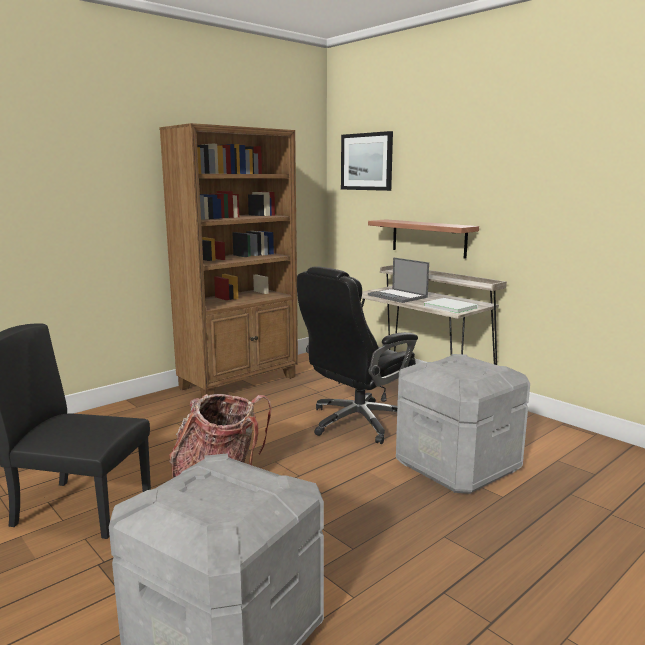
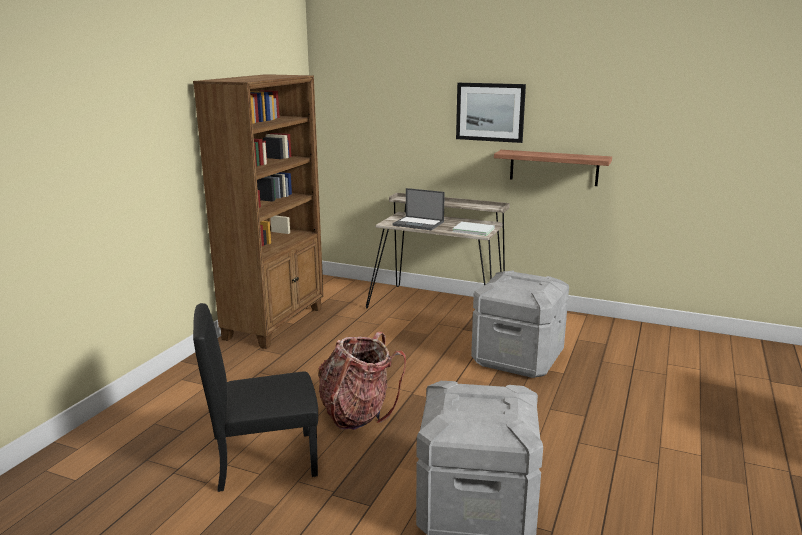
camera: 25 degrees left, 5 degrees up
(356, 422) = (414, 340): black office chair -> none
(366, 161) = (359, 96): picture -> picture (490, 112)
(428, 238) = (431, 167): shelf -> shelf (553, 167)

